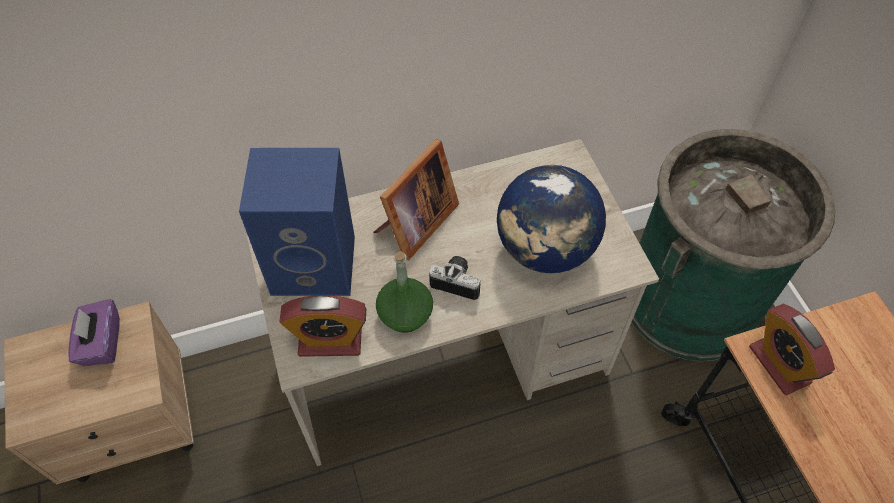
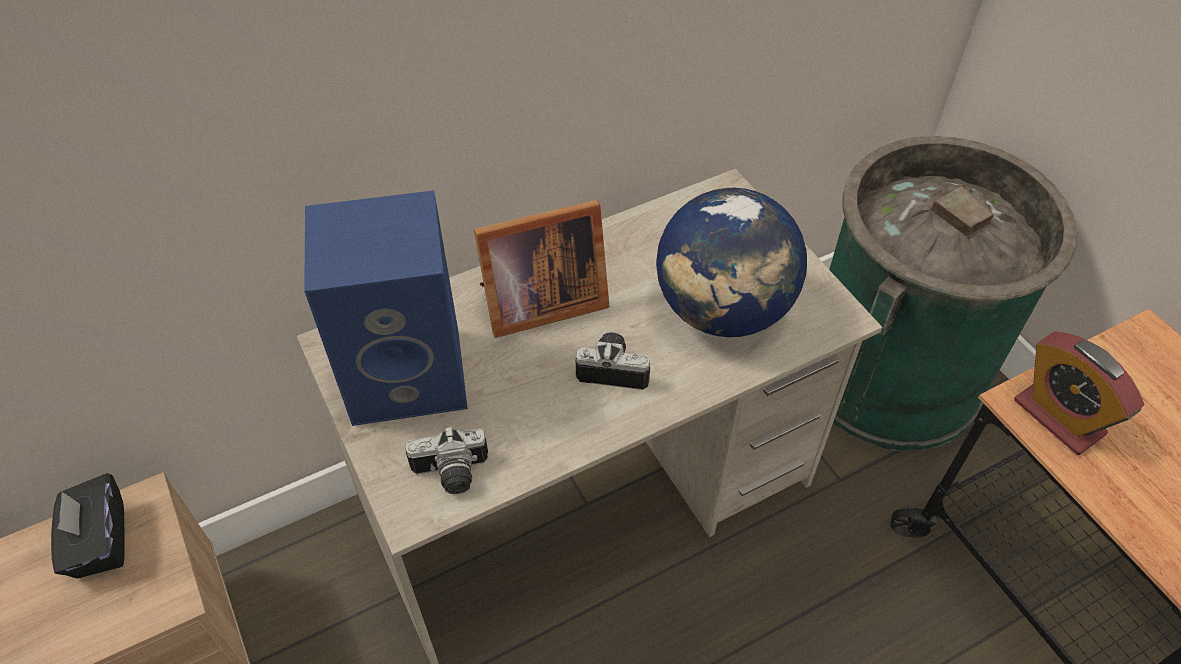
camera: 10 degrees left, 5 degrees down
(101, 343) = (100, 541): purple tissue box -> black tissue box
(330, 341) = (451, 475): alarm clock -> camera
(405, 314) = (550, 422): green bottle -> none
(414, 224) = (538, 303): picture frame -> picture frame turned 45 degrees clockwise

